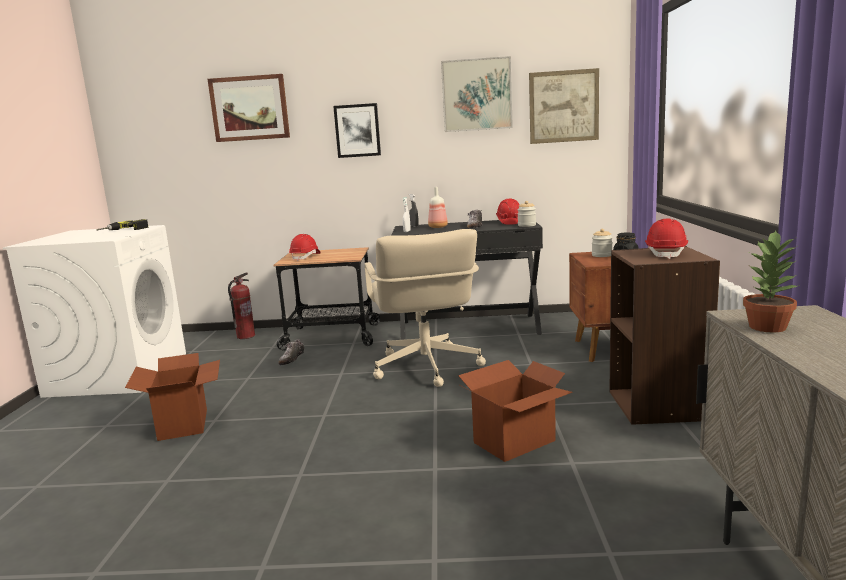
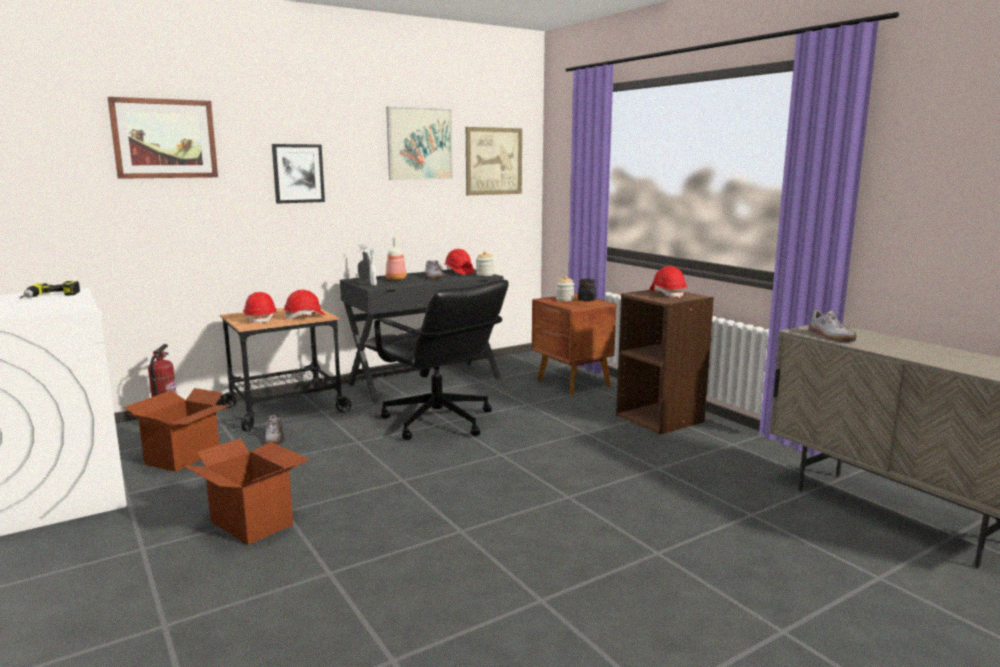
camera: 35 degrees left, 0 degrees up
(338, 257) = (305, 316): none -> red hard hat
(426, 367) = (438, 422): beige office chair -> black office chair
(515, 442) = (599, 464): cardboard box -> cardboard box (184, 457)
(768, 327) = (831, 336): potted plant -> shoe

